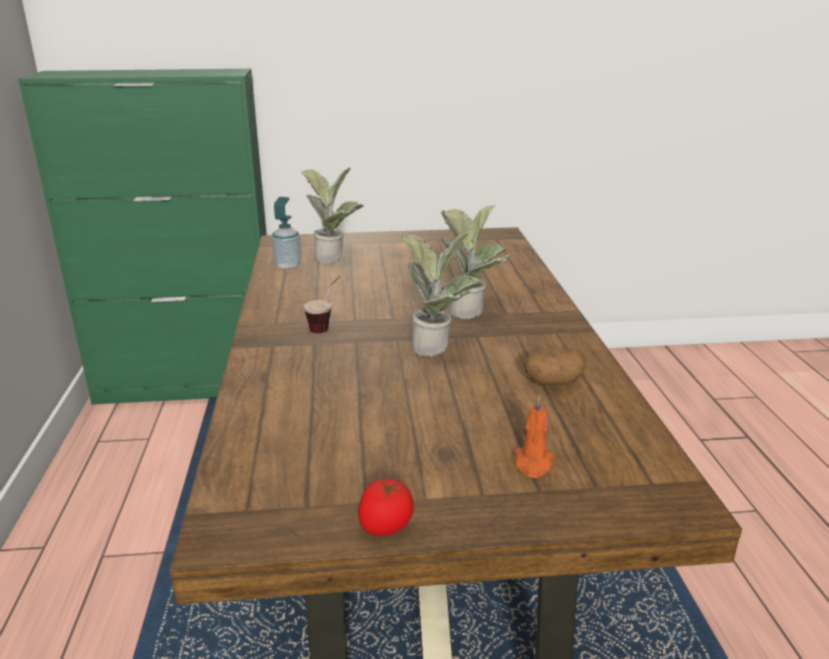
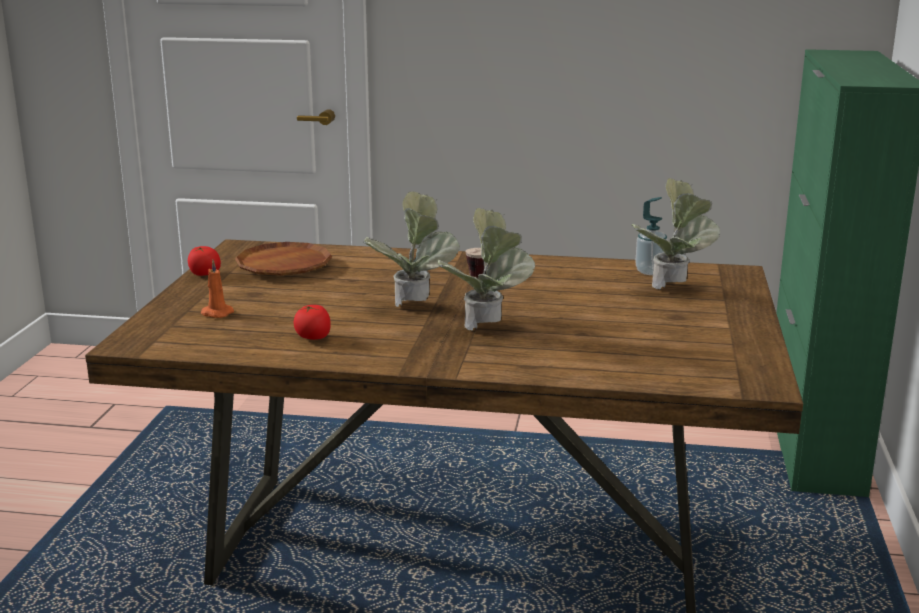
camera: 105 degrees right, 5 degrees down
(322, 458) = (284, 266): none -> brown plate
(552, 382) = (313, 338): potato -> tomato

